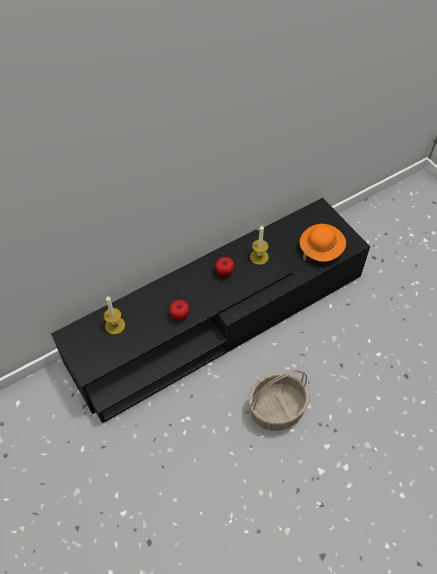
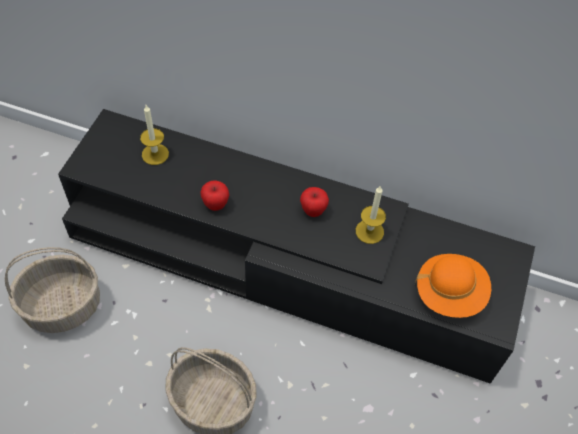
camera: 50 degrees right, 0 degrees up
(149, 455) = (63, 305): none -> basket

